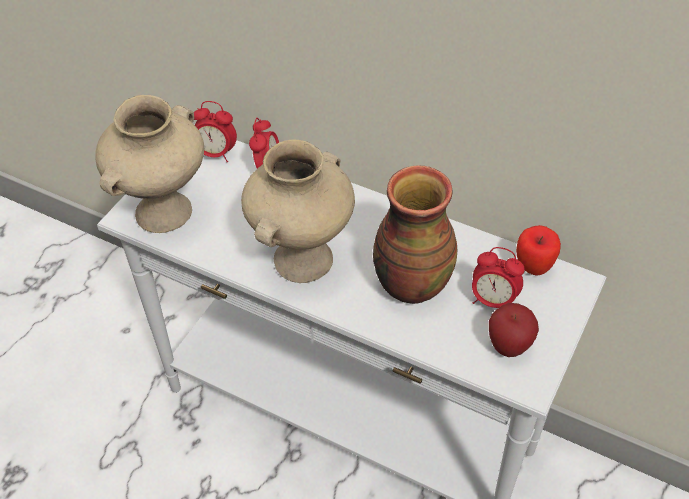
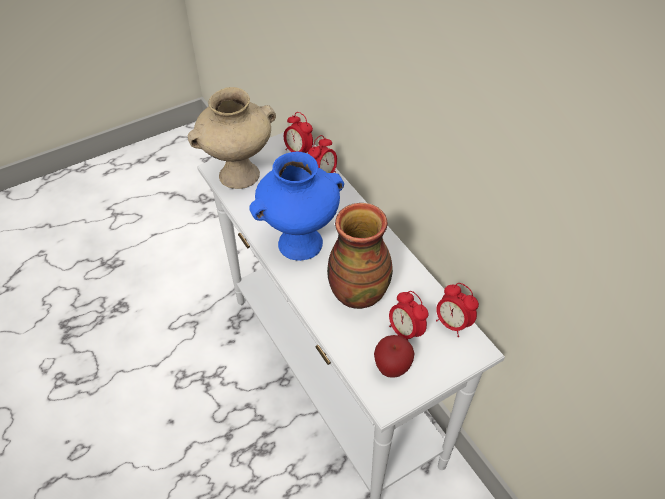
camera: 30 degrees right, 0 degrees up
(302, 258) = (300, 242): beige vase -> blue vase
(533, 268) = (452, 324): apple -> alarm clock

